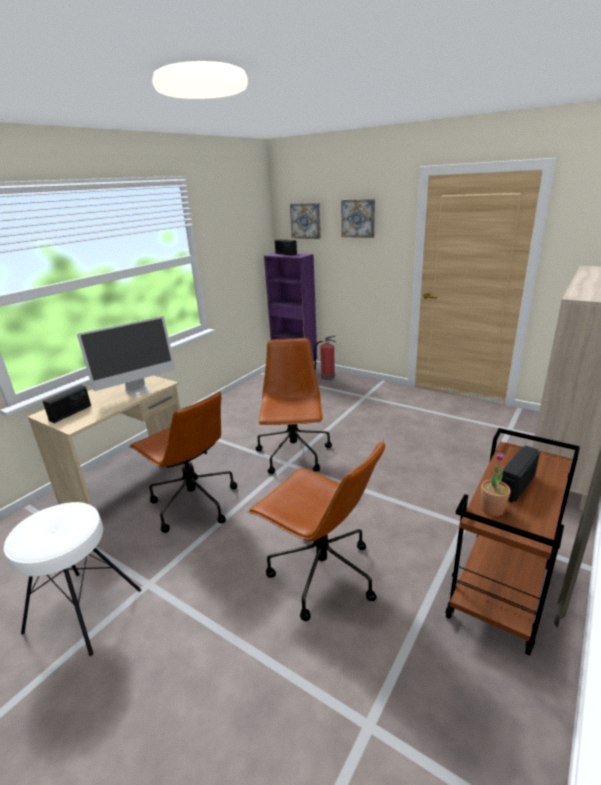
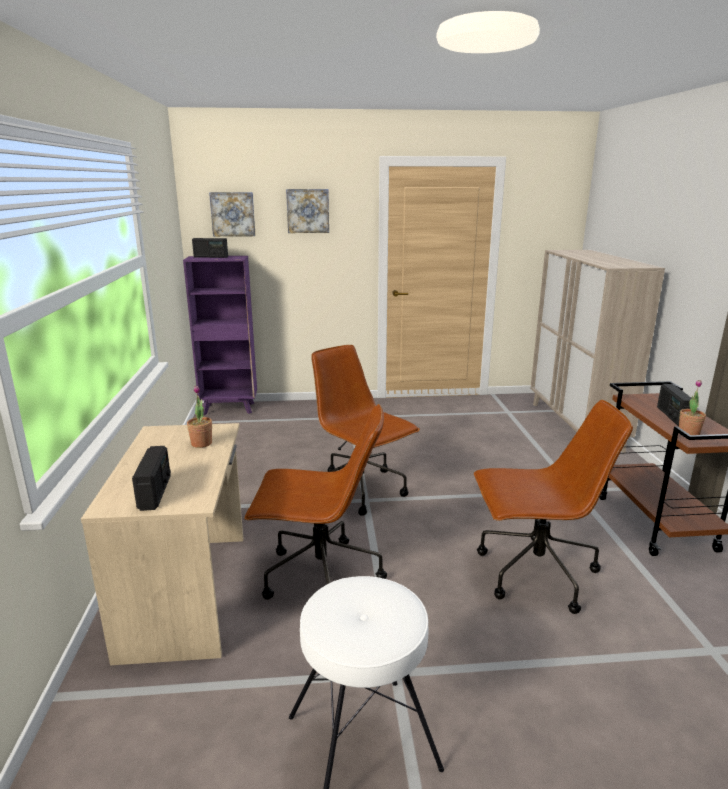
camera: 40 degrees left, 5 degrees down
(138, 390) = (201, 443): monitor -> potted plant
(327, 377) = (281, 408): fire extinguisher -> none

